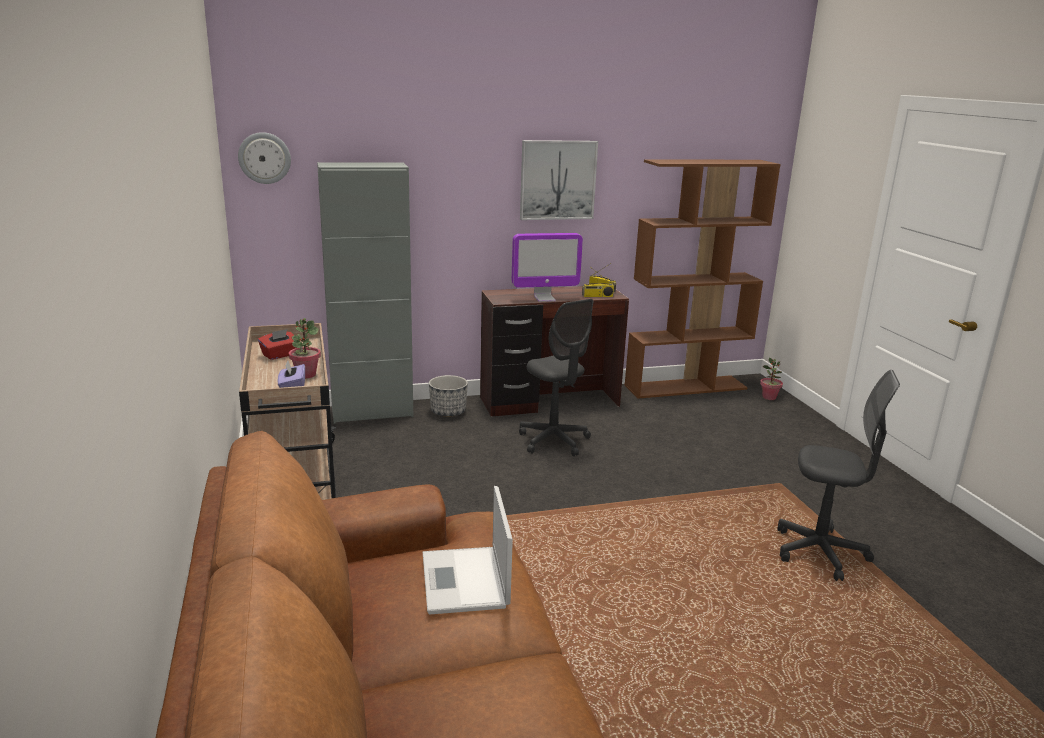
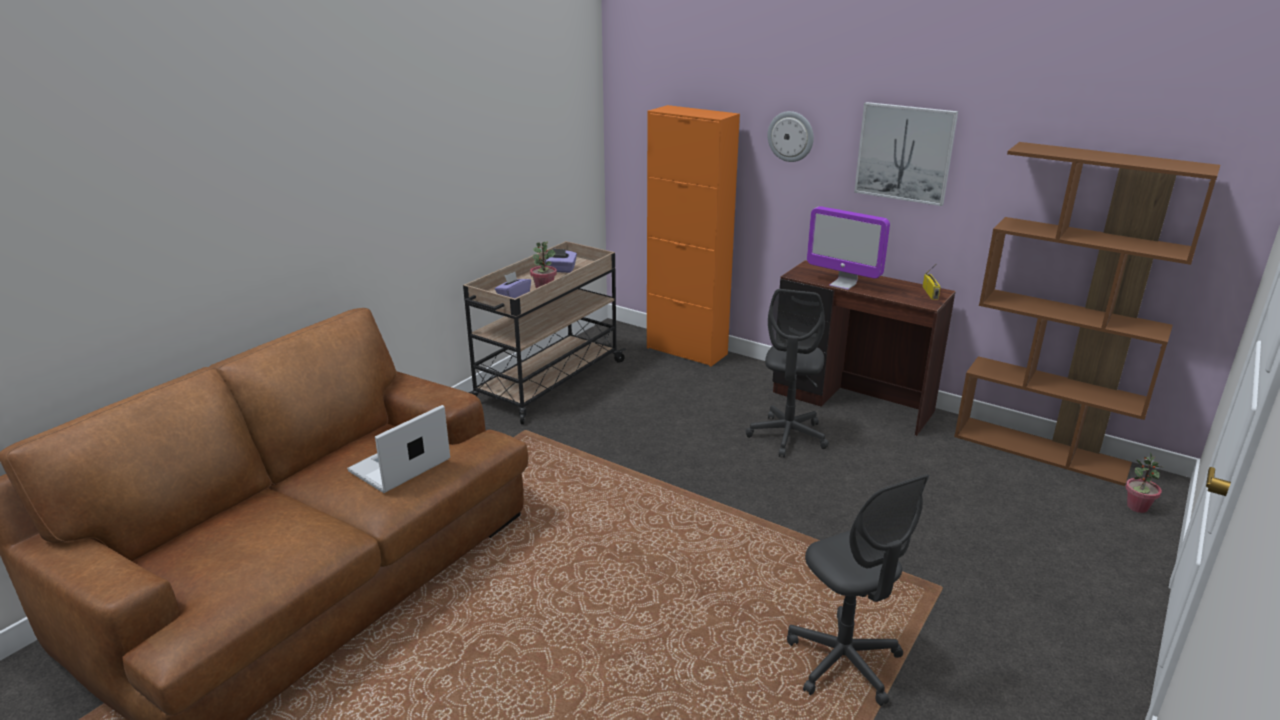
camera: 50 degrees right, 5 degrees up
(264, 158) = (632, 96): wall clock -> wall clock (791, 136)
(280, 355) = (560, 270): red tissue box -> purple tissue box
(372, 412) = (686, 351): grey cabinet -> orange cabinet
(448, 412) = (745, 374): planter -> none
(597, 296) = (906, 298): radio -> none

